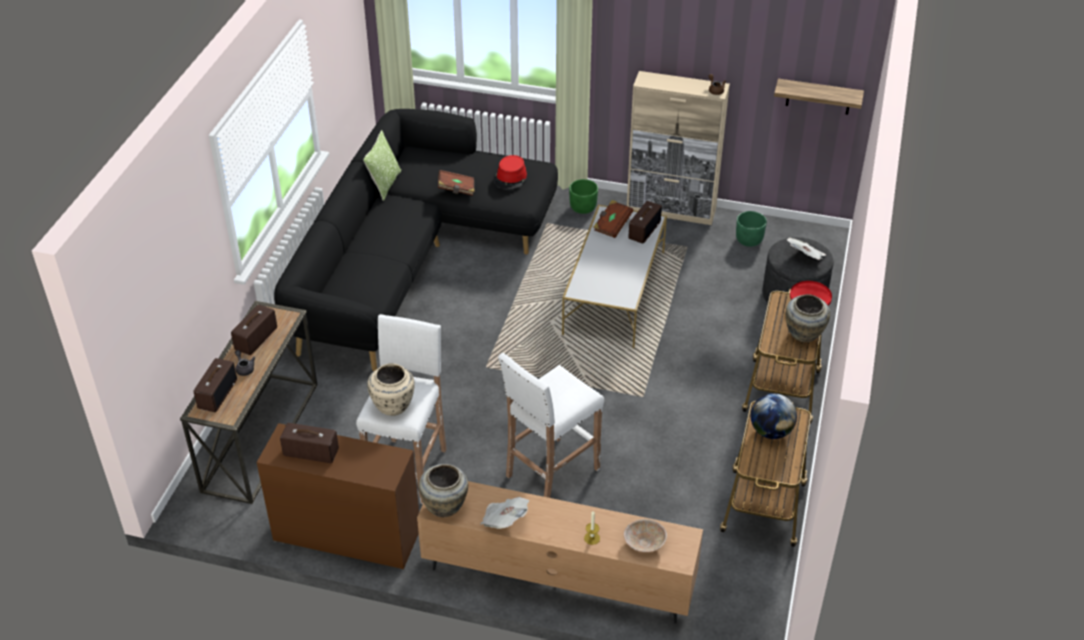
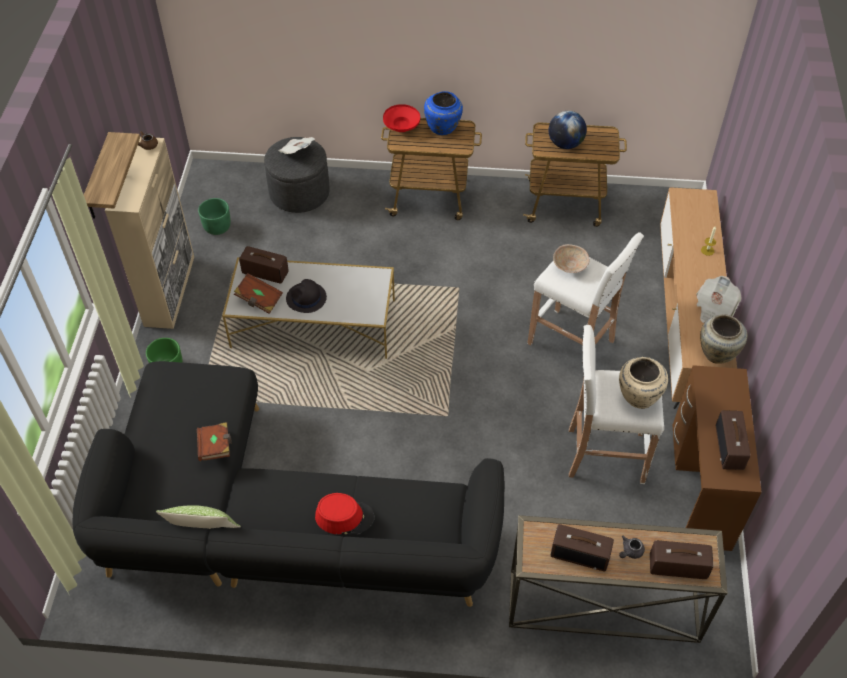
camera: 100 degrees left, 10 degrees up
(510, 178) = (189, 395): red hat -> red hat (344, 517)
(607, 252) = (306, 298): none -> black hat
(644, 542) = (698, 219): beige bowl -> beige bowl (570, 265)
(803, 335) = (443, 128): beige vase -> blue vase
(818, 97) = (153, 75): shelf -> shelf (99, 179)

